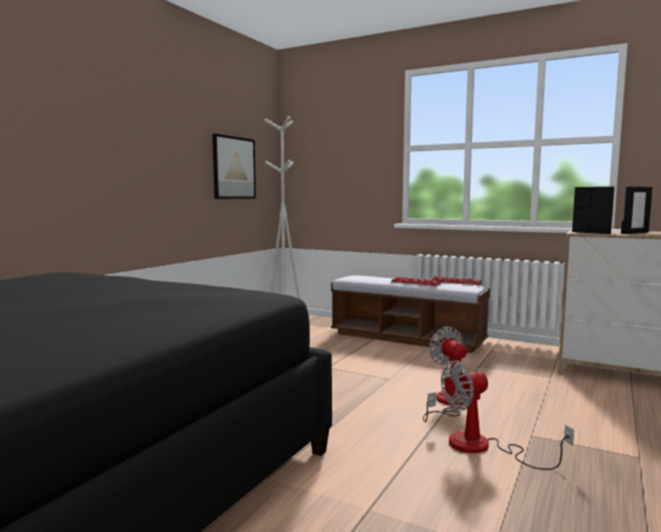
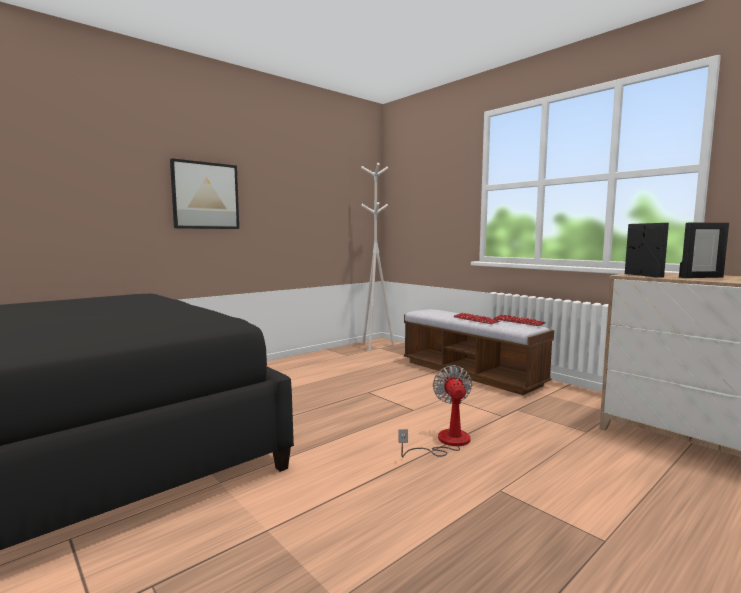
camera: 20 degrees right, 0 degrees up
(234, 168) = (331, 210): picture -> picture (205, 195)
(483, 447) = (435, 493): fan -> none

